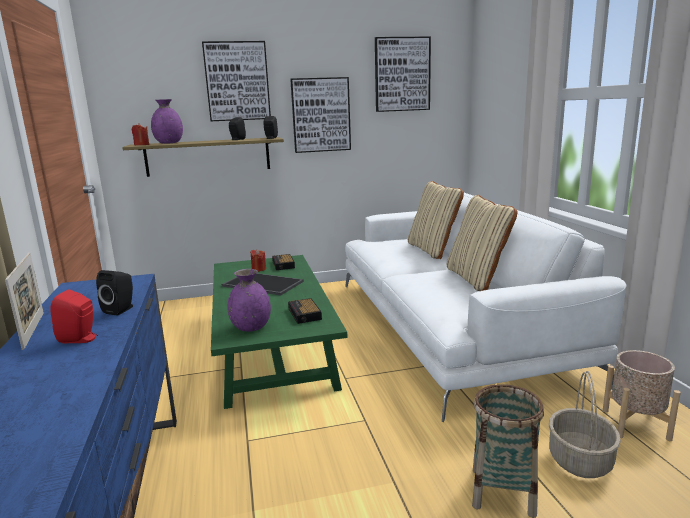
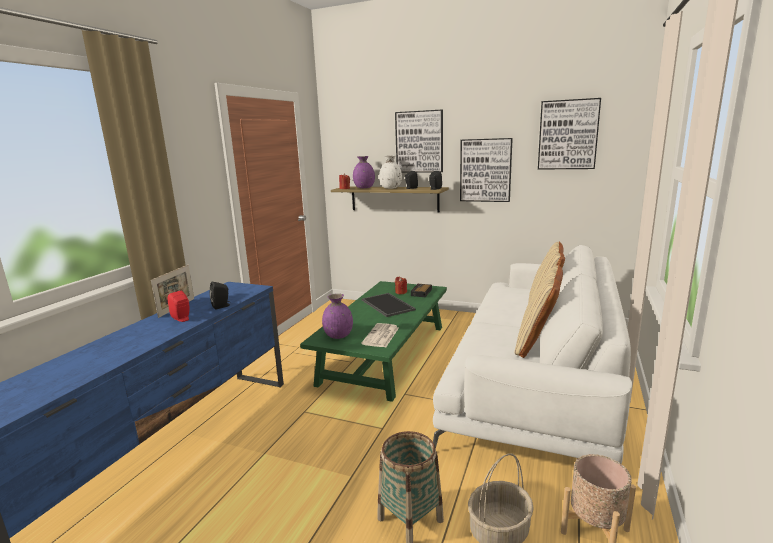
camera: 35 degrees right, 0 degrees up
(209, 141) = (391, 188): none -> white vase
(305, 314) = (381, 336): alarm clock -> newspaper

